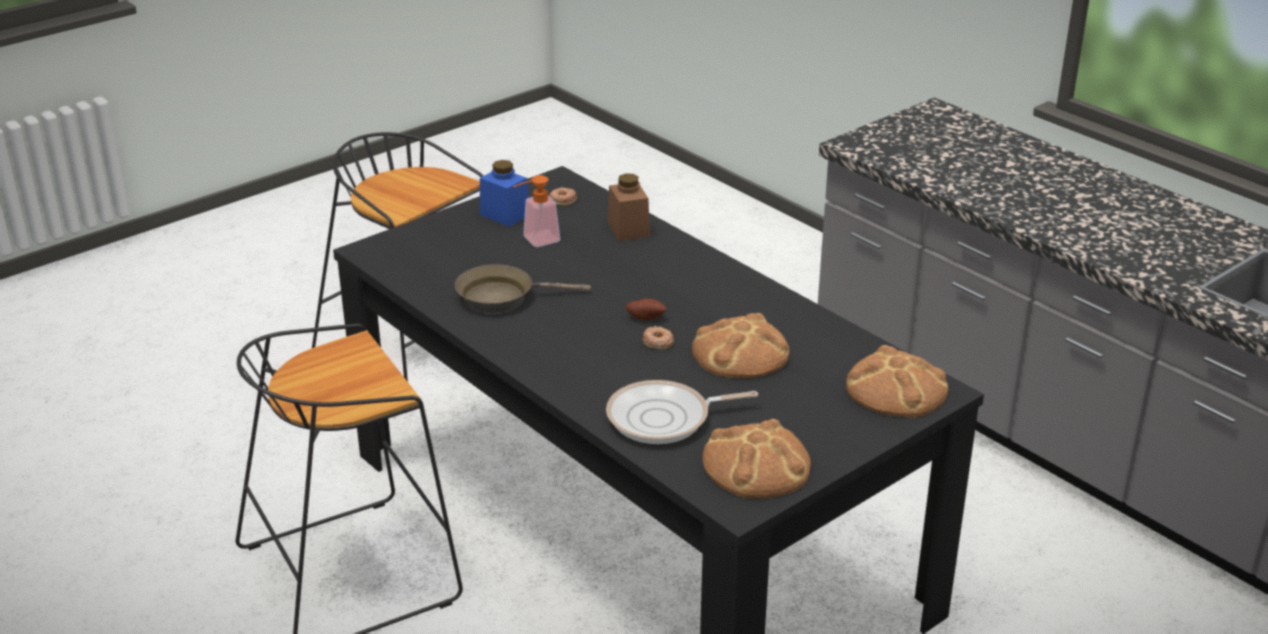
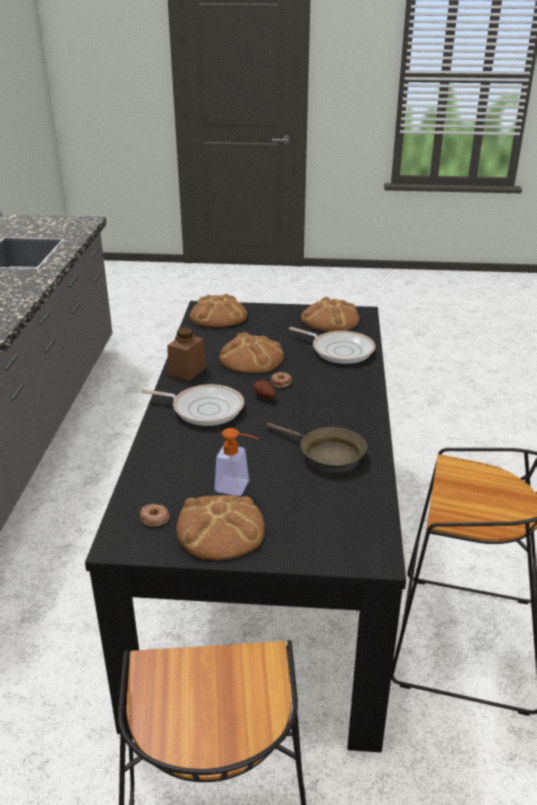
camera: 135 degrees left, 0 degrees up
(505, 215) = (220, 529): blue jar -> bread
(628, 229) = (162, 460): brown jar -> brown jar (187, 371)
(678, 279) = (204, 408): none -> frying pan

